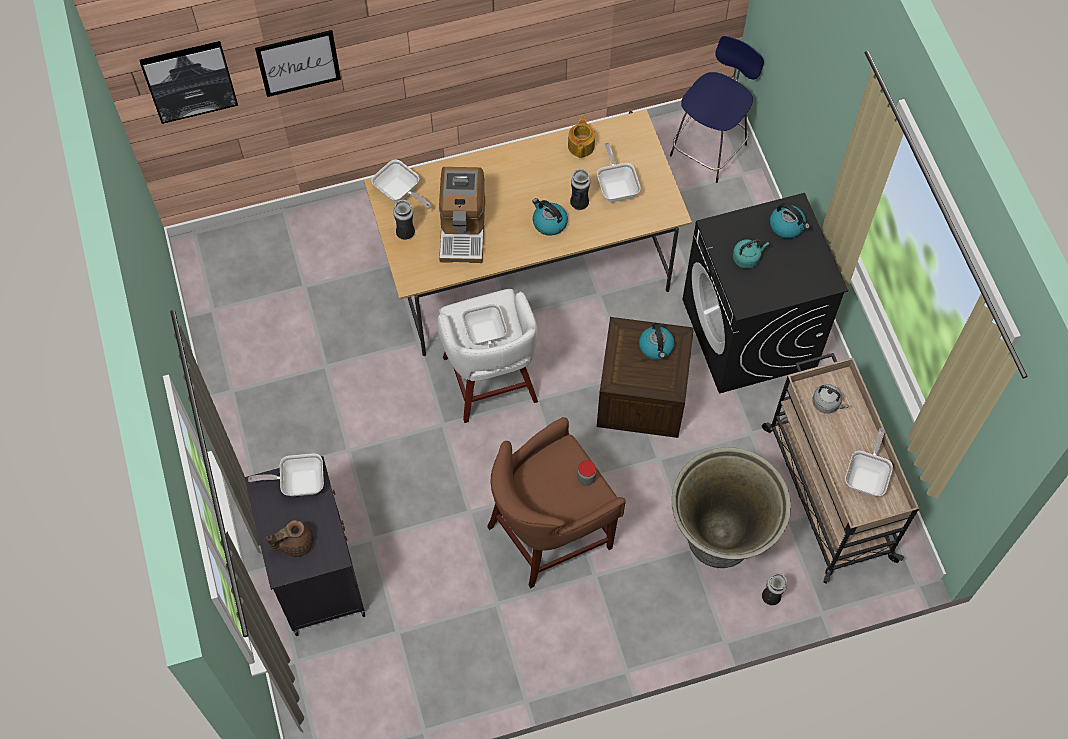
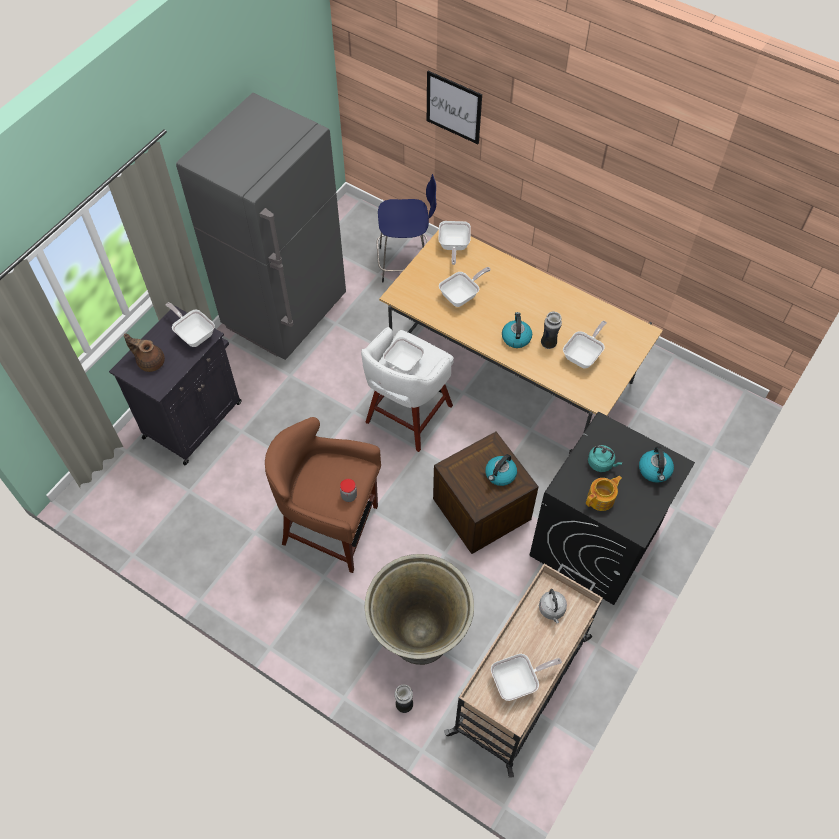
camera: 50 degrees right, 5 degrees down
(189, 80) = (381, 67): picture -> none
(269, 400) = (286, 313): none -> grey fridge
(406, 233) = (428, 269): vase -> none
(462, 229) = (462, 296): coffee machine -> frying pan
(581, 145) = (593, 314): teapot -> teapot (601, 498)
(710, 148) = (710, 414): blue stool -> blue stool (405, 263)

